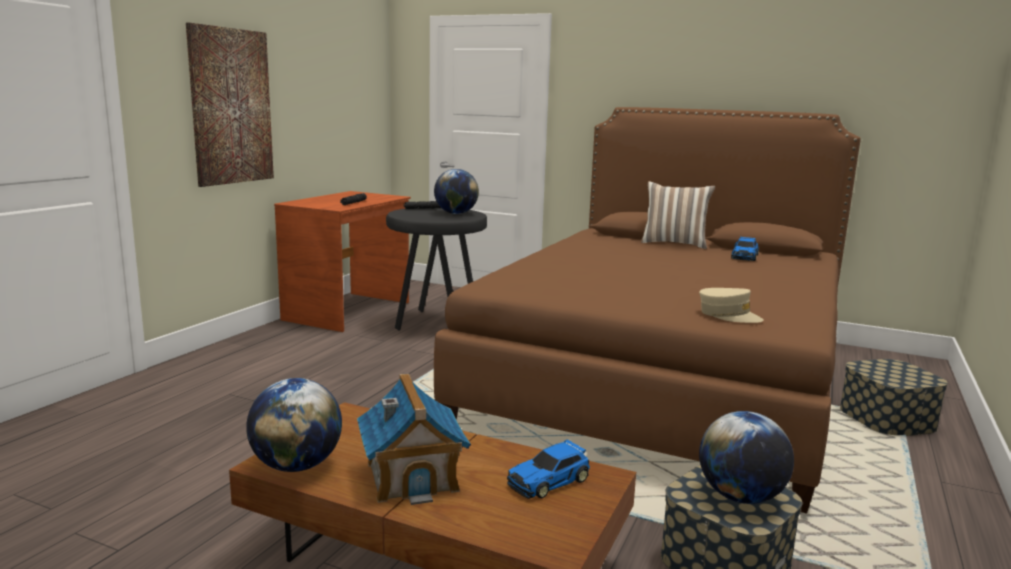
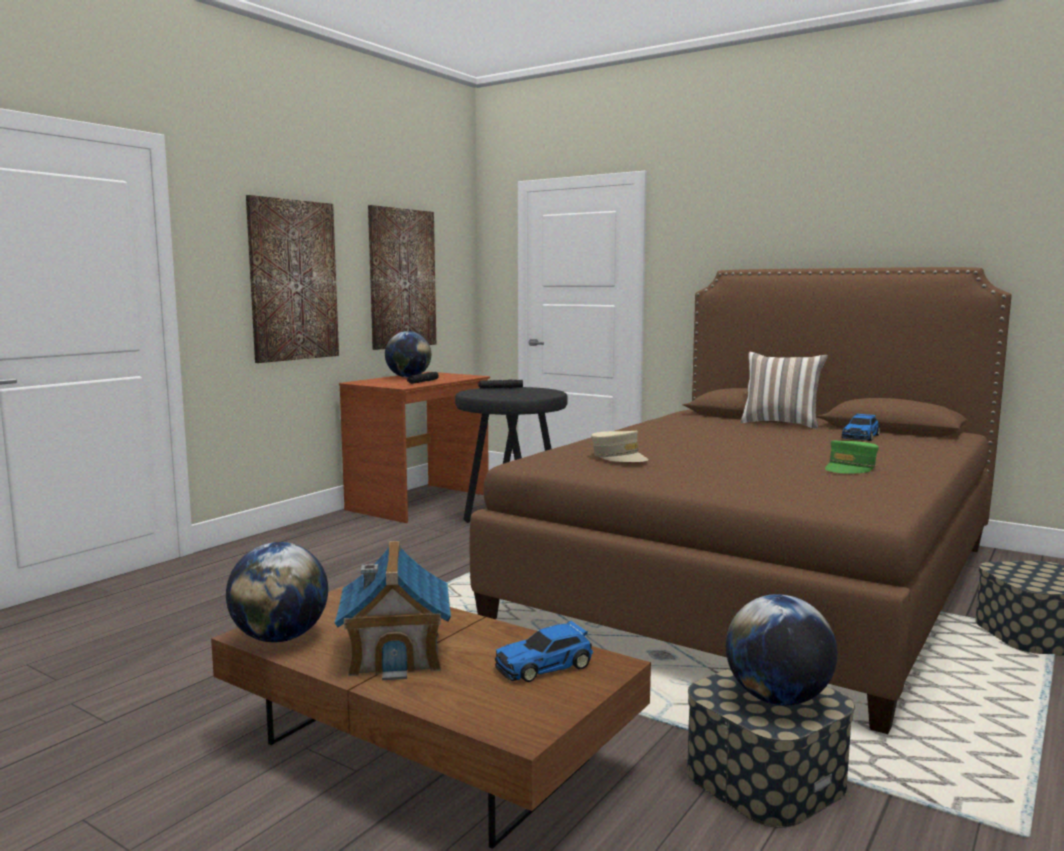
camera: 10 degrees right, 5 degrees down
(327, 104) = (402, 278): none -> picture
(456, 213) = (533, 392): globe -> globe (408, 377)
(728, 315) = (798, 493): beige cap -> beige cap (619, 457)
(754, 289) = (850, 468): none -> green cap

